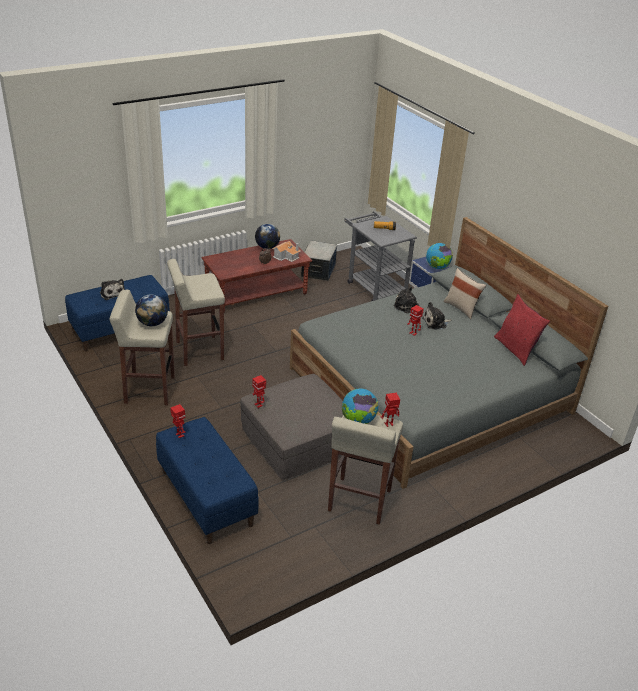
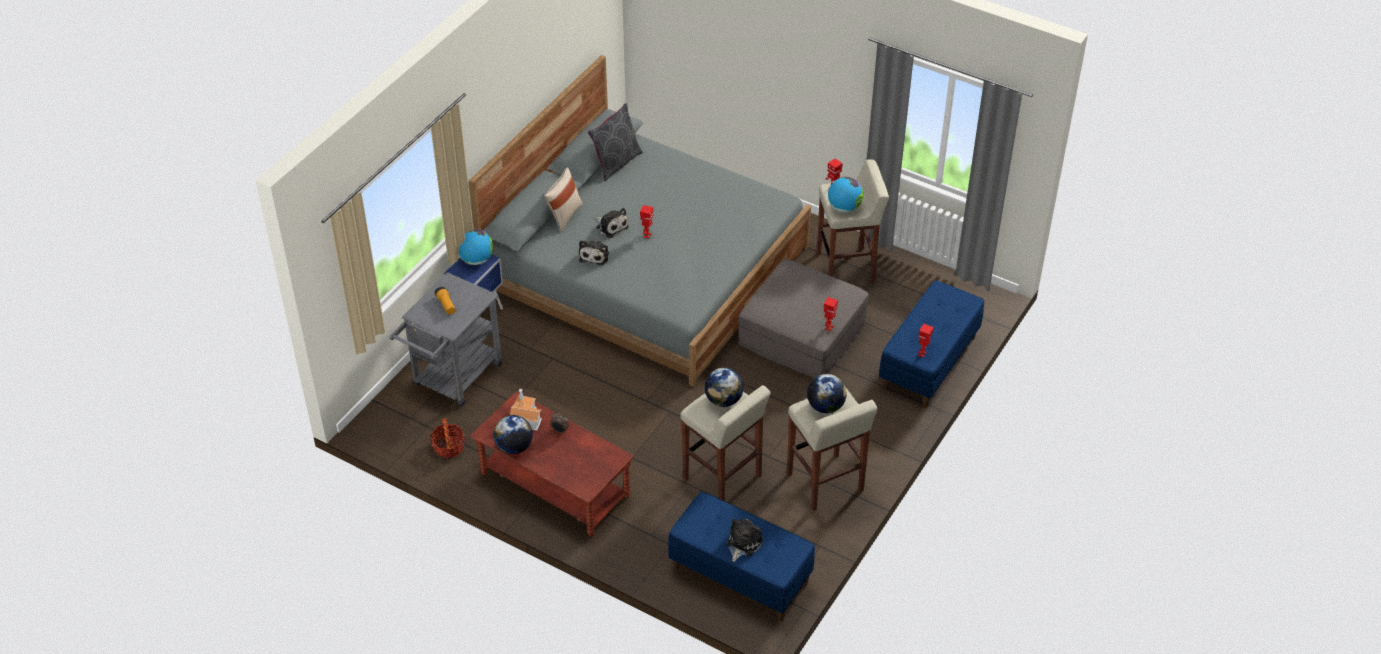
camera: 115 degrees left, 10 degrees up
(204, 288) = (723, 400): none -> globe
(319, 271) = (448, 447): storage box -> basket
(516, 349) = (616, 163): red pillow -> grey pillow

